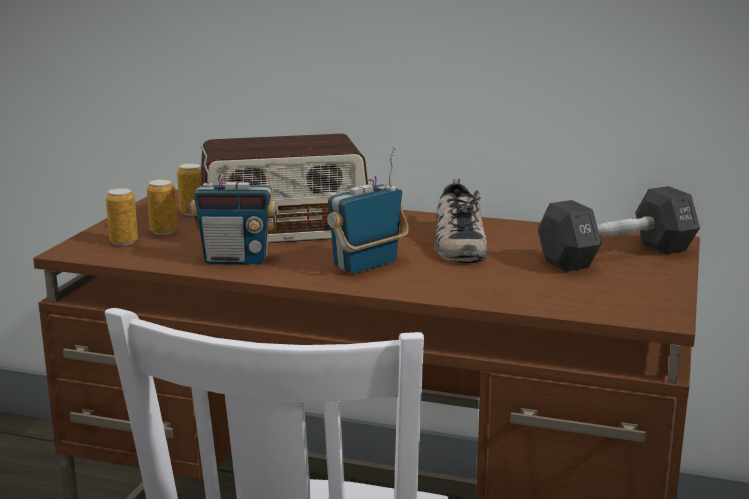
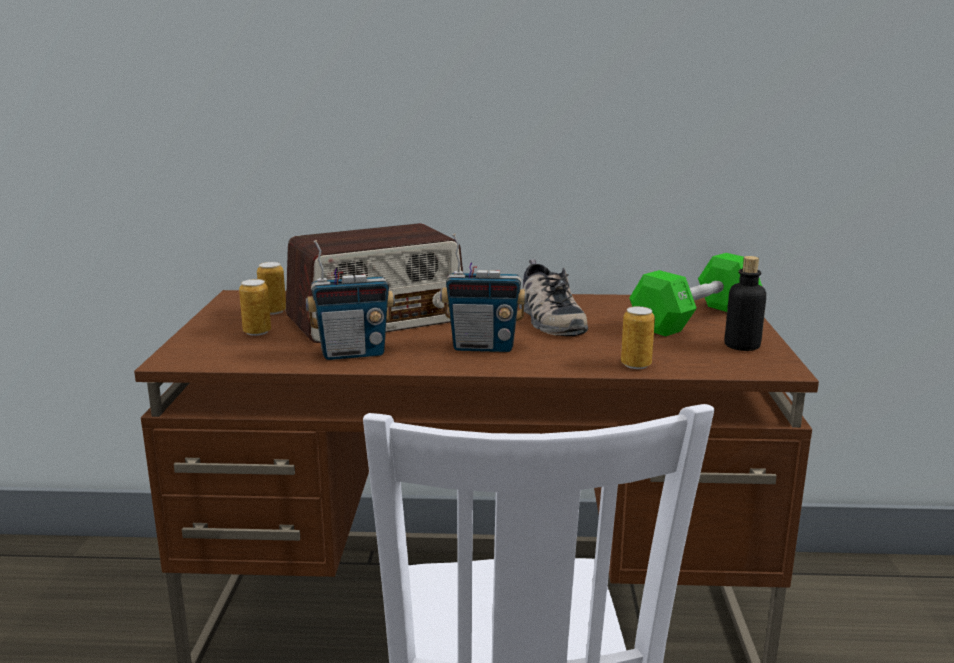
camera: 15 degrees left, 0 degrees up
(124, 241) = (222, 345): can -> can (636, 365)
(366, 265) = (483, 347): radio -> radio turned 120 degrees counterclockwise
(616, 256) = (695, 318): black dumbbell -> green dumbbell
(642, 289) = (742, 346): none -> bottle

